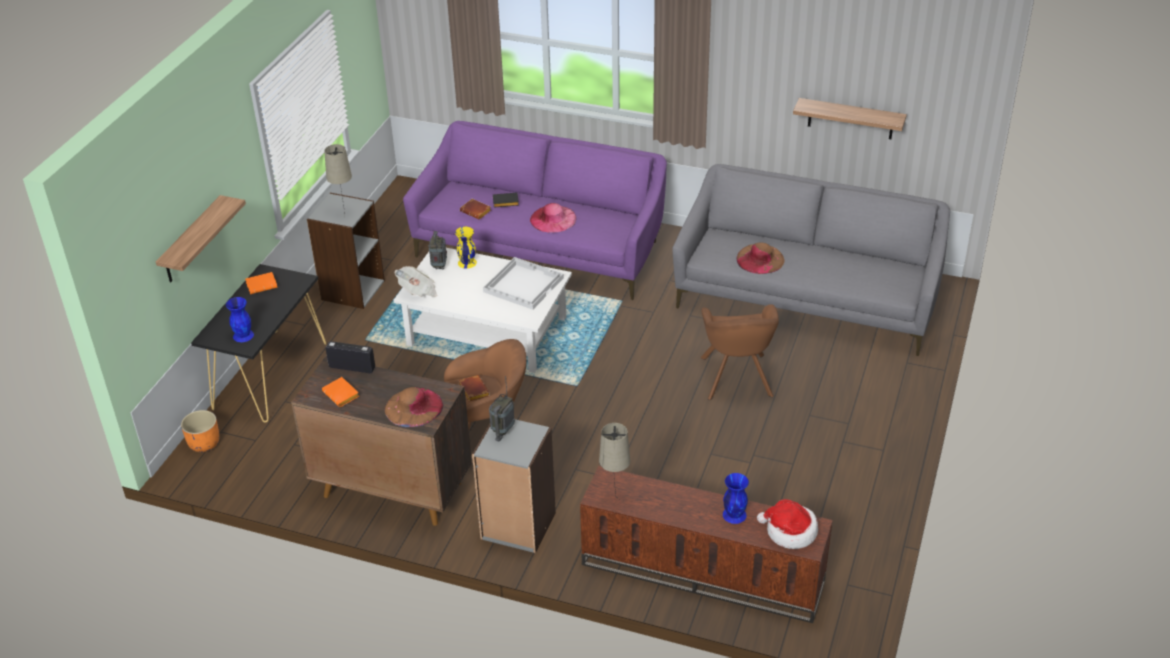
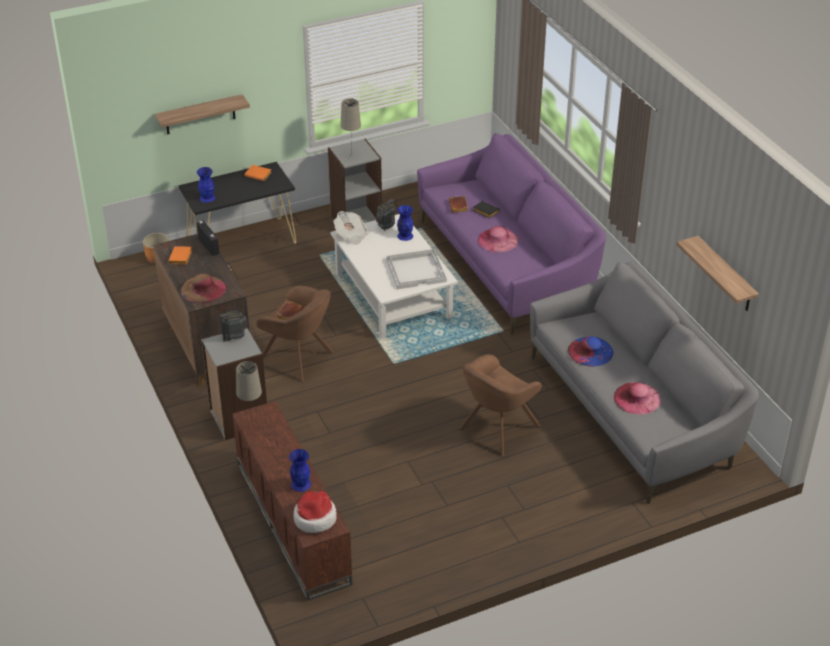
camera: 45 degrees right, 0 degrees up
(466, 262) = (405, 235): yellow vase -> blue vase
(760, 259) = (590, 351): brown hat -> blue hat
(845, 271) = (637, 398): none -> pink hat

